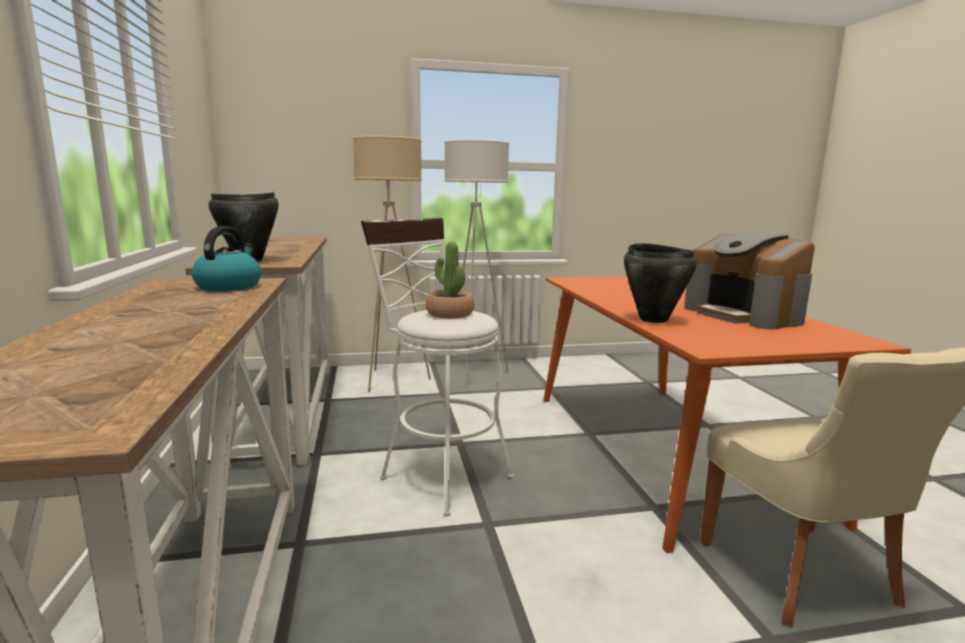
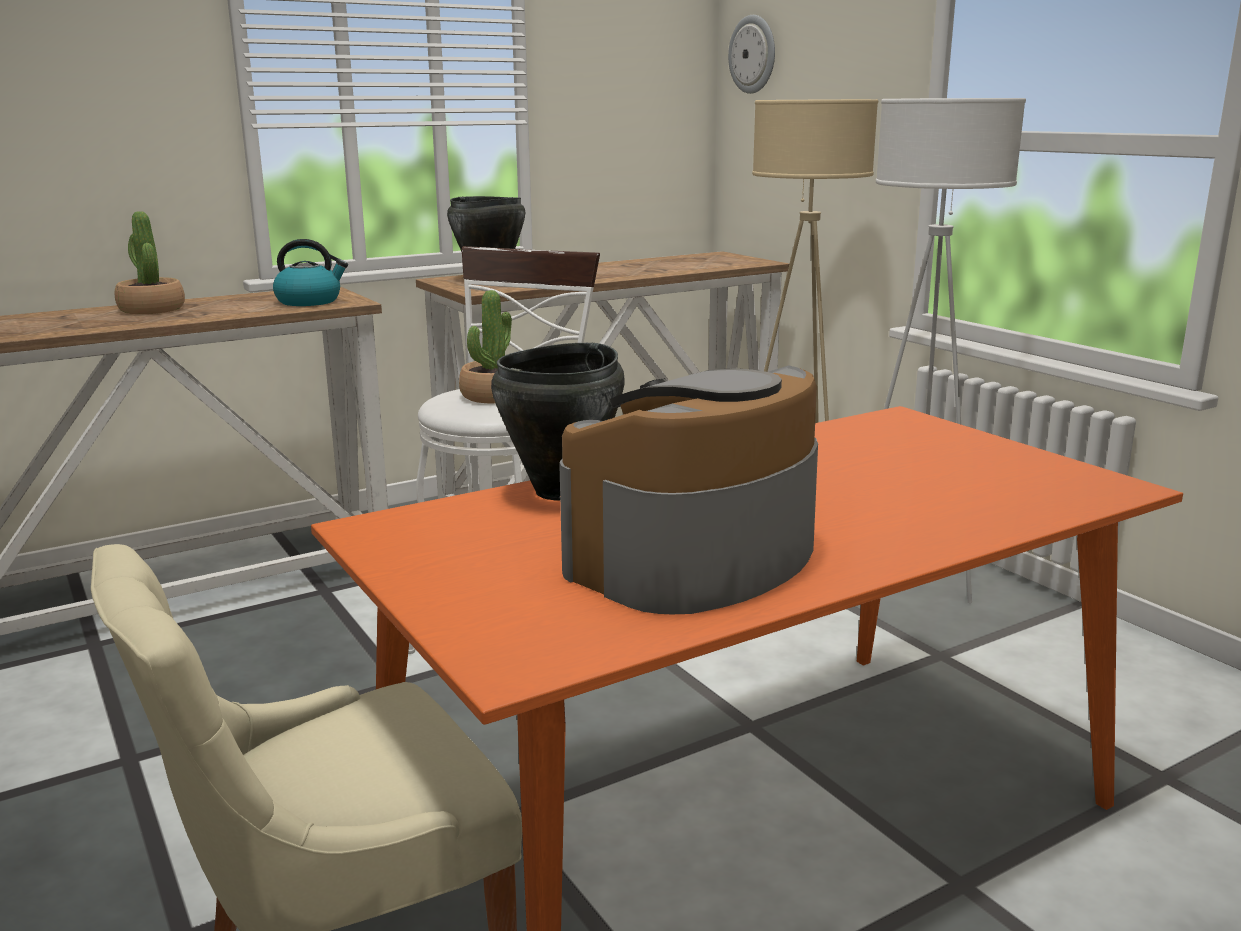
camera: 70 degrees right, 5 degrees up
(128, 320) = (151, 309): none -> potted plant
(256, 109) = (753, 54): none -> wall clock

